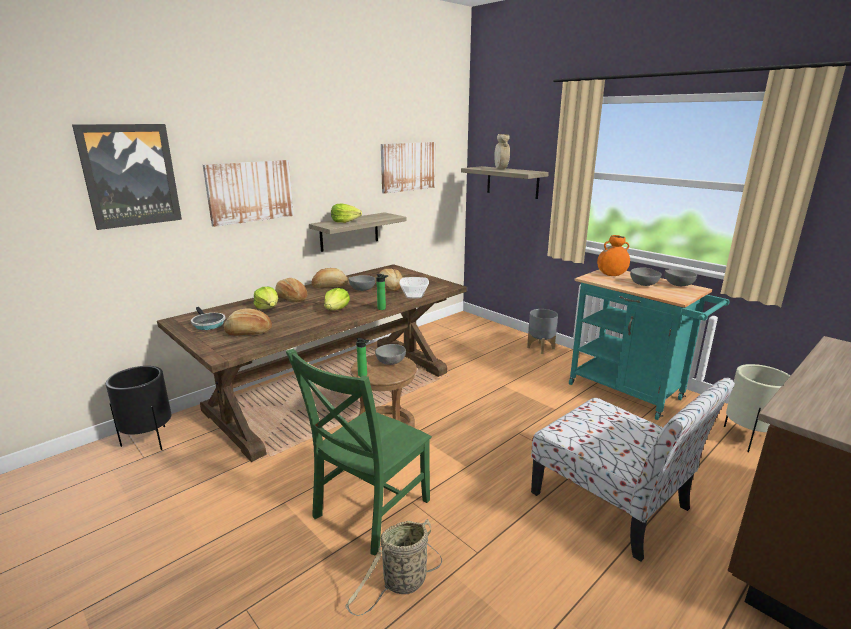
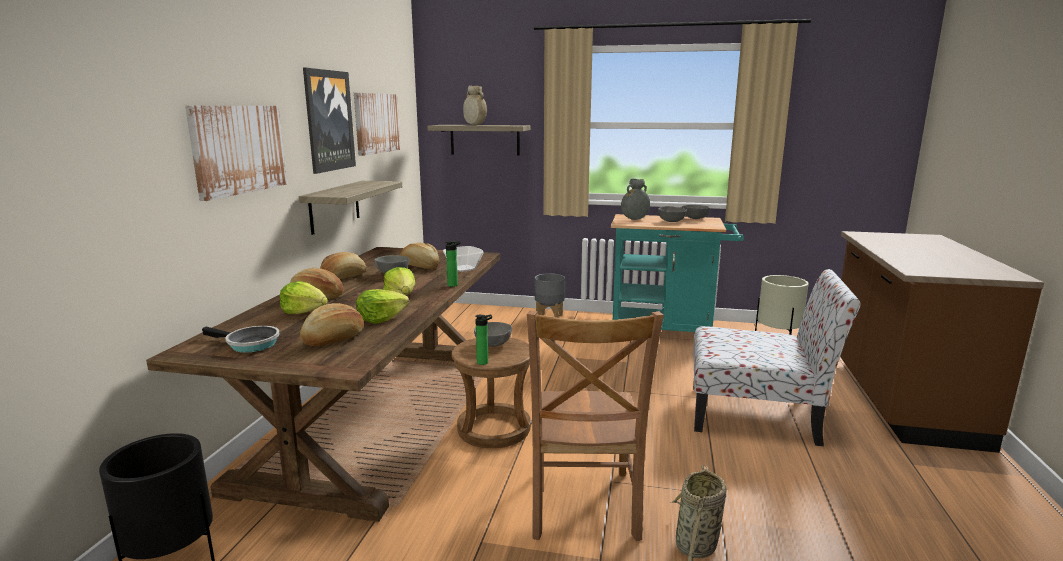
camera: 35 degrees left, 5 degrees down
(130, 175) = (95, 117): picture -> picture (328, 120)
(345, 221) = (343, 190): lettuce -> lettuce (381, 319)
(368, 511) = (582, 507): green chair -> brown chair
(611, 275) = (634, 219): orange vase -> grey vase

